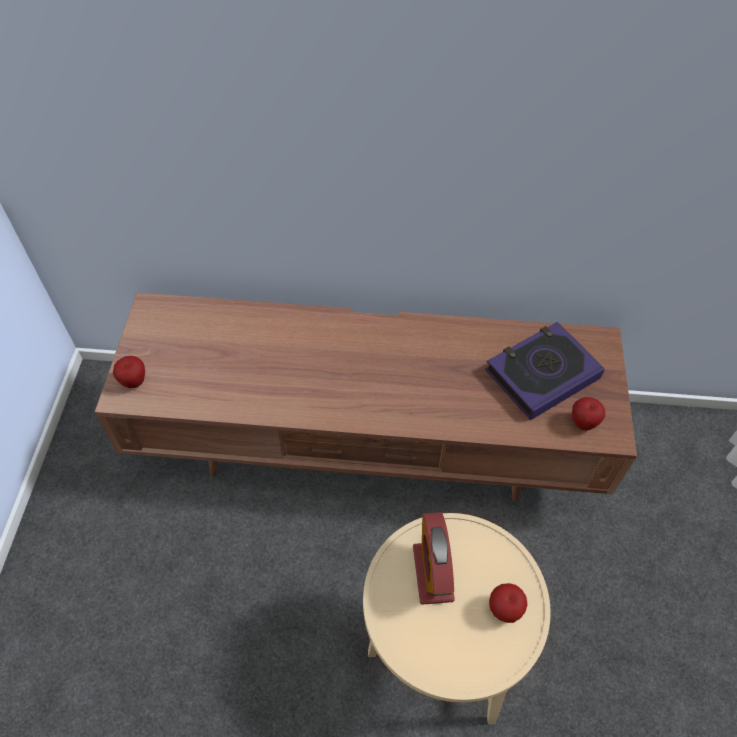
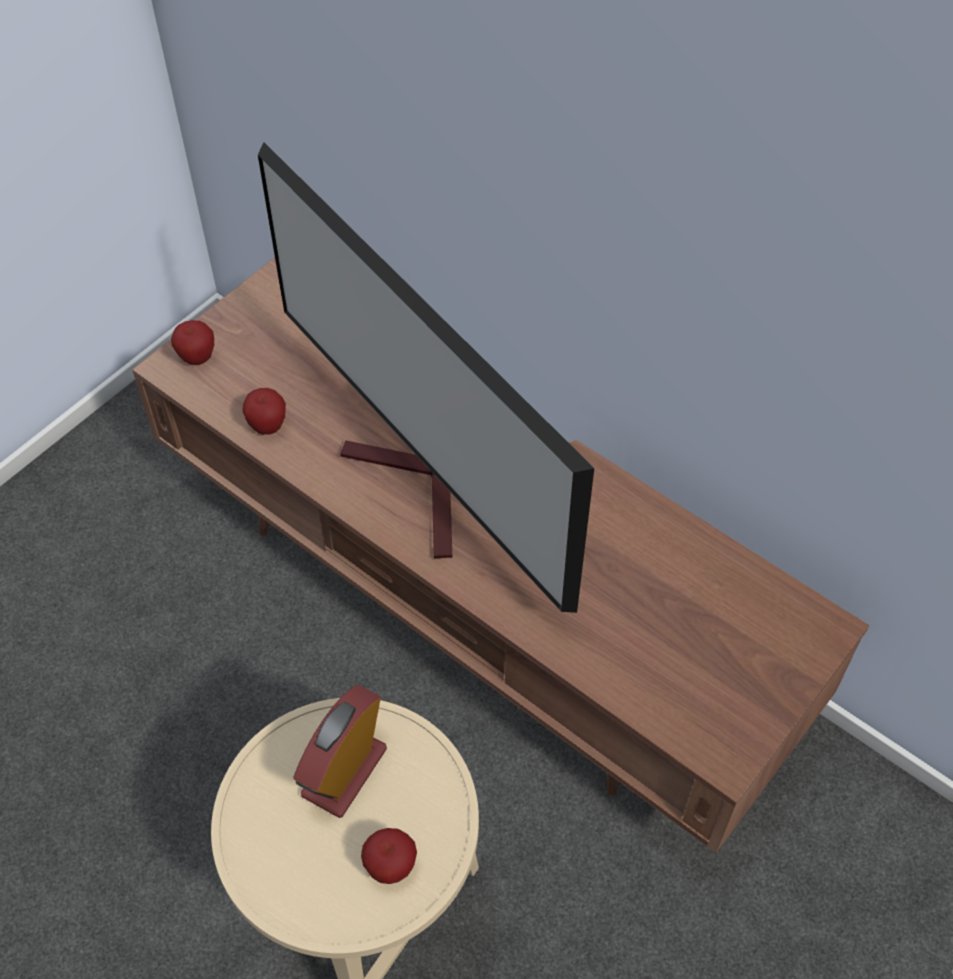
camera: 35 degrees right, 0 degrees up
(338, 384) = (423, 488): none -> television
(542, 374) = (697, 623): book -> none
(583, 423) = (698, 717): apple -> apple (268, 426)

